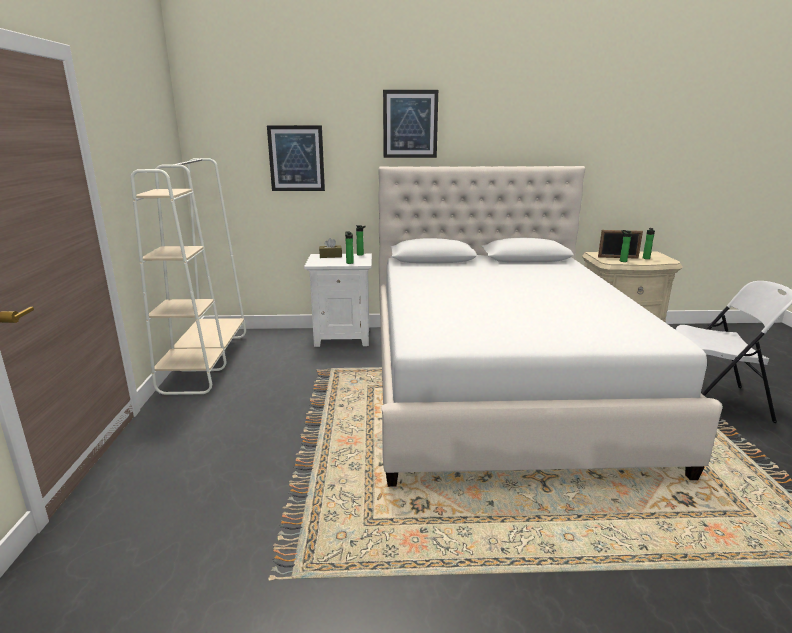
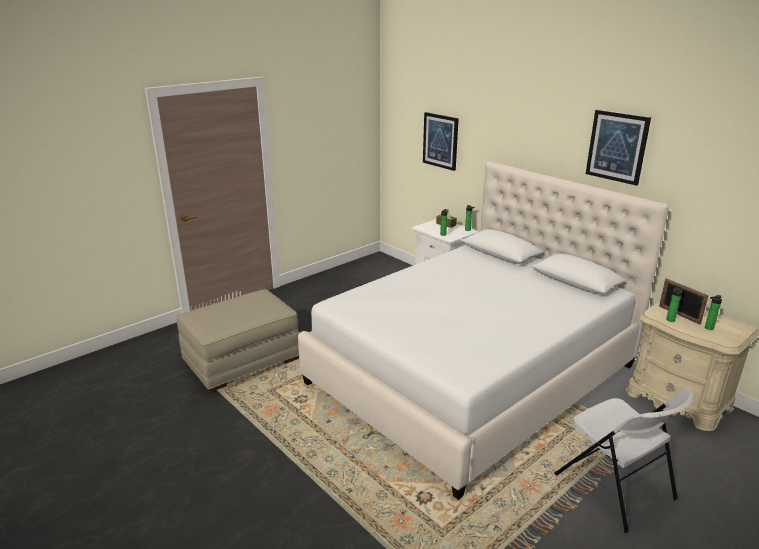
camera: 50 degrees right, 5 degrees up
(206, 363) = (344, 273): beige clothes rack -> none
(255, 516) = (242, 359): none -> beige ottoman
(410, 124) = (519, 128): picture -> picture (617, 146)

